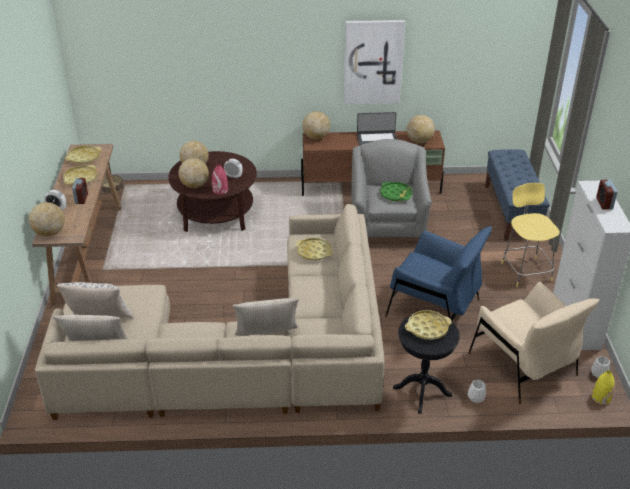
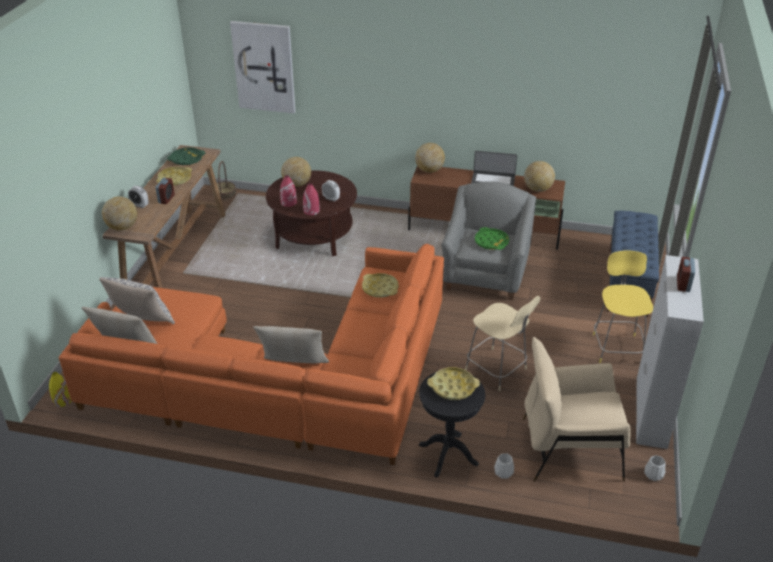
camera: 15 degrees right, 0 degrees up
(84, 157) = (186, 159): yellow tray -> green tray
(195, 185) = (288, 202): globe -> red vase
(238, 353) = (277, 379): beige sofa -> orange sofa
(373, 62) = (496, 97): picture -> picture (264, 67)
(434, 309) = (497, 370): blue armchair -> beige stool
(523, 365) = (570, 448): beige armchair -> beige armchair turned 105 degrees clockwise
(601, 397) = (644, 501): yellow vase -> yellow vase (62, 400)

